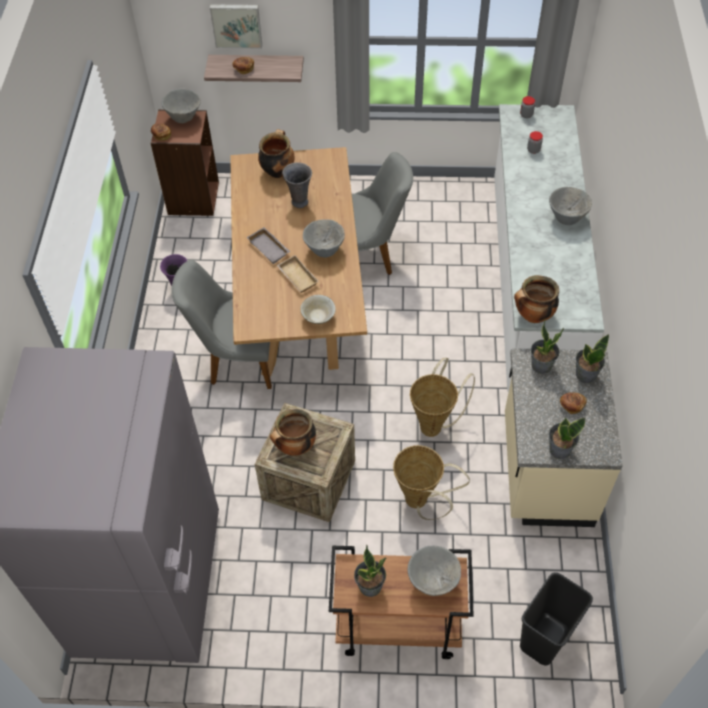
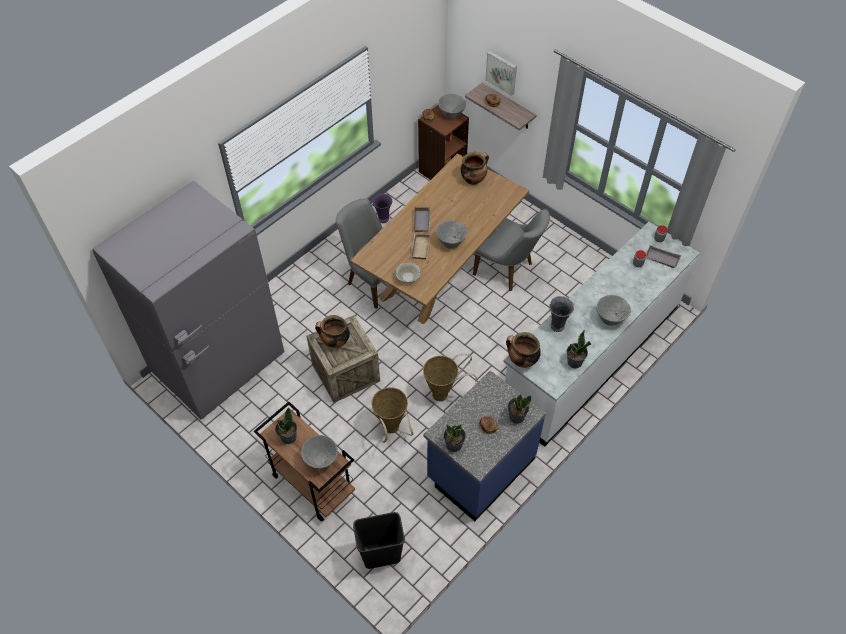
camera: 40 degrees right, 0 degrees up
(299, 201) = (466, 205): grey vase -> grey vase (557, 325)
(541, 365) = (496, 392): potted plant -> potted plant (574, 362)
(544, 471) = (480, 468): beige counter -> blue counter
(548, 132) = (661, 259): none -> grey tray

